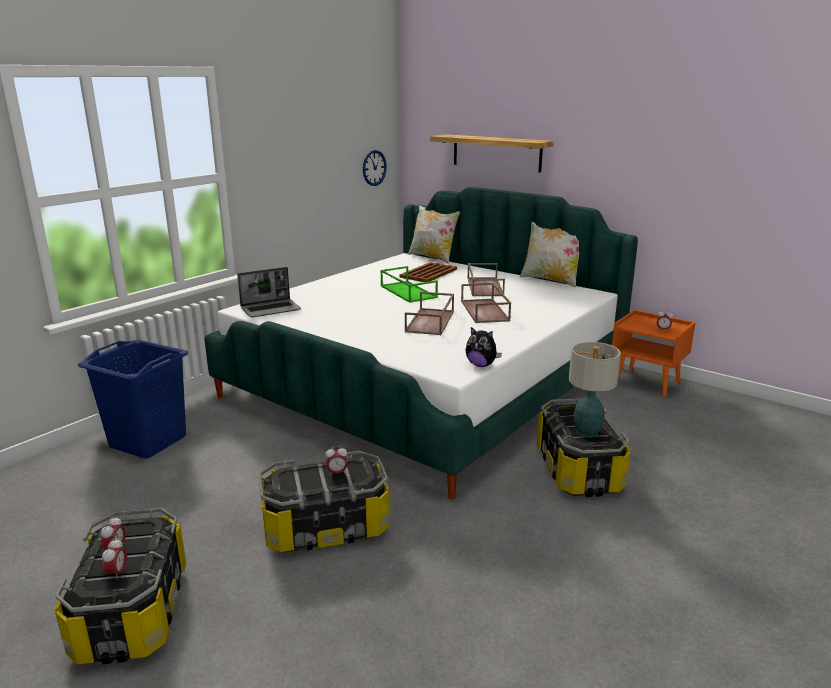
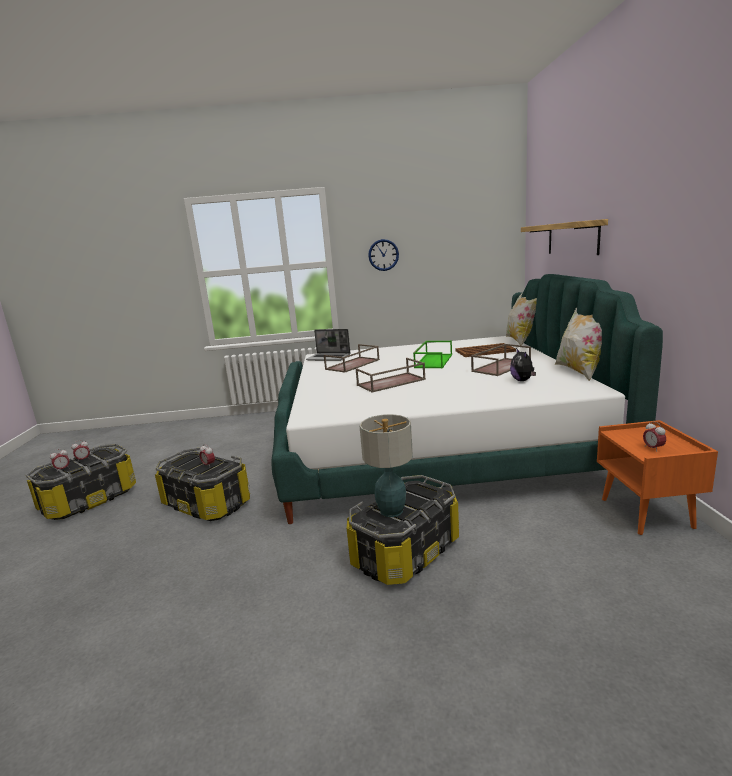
camera: 50 degrees right, 5 degrees down
(148, 441) = (240, 426): blue laundry basket -> none
(374, 168) = (489, 259): wall clock -> wall clock (383, 255)
(481, 365) = (338, 417): plush toy -> plush toy (522, 380)
(485, 311) = (449, 383): brown tray -> brown tray (352, 365)

